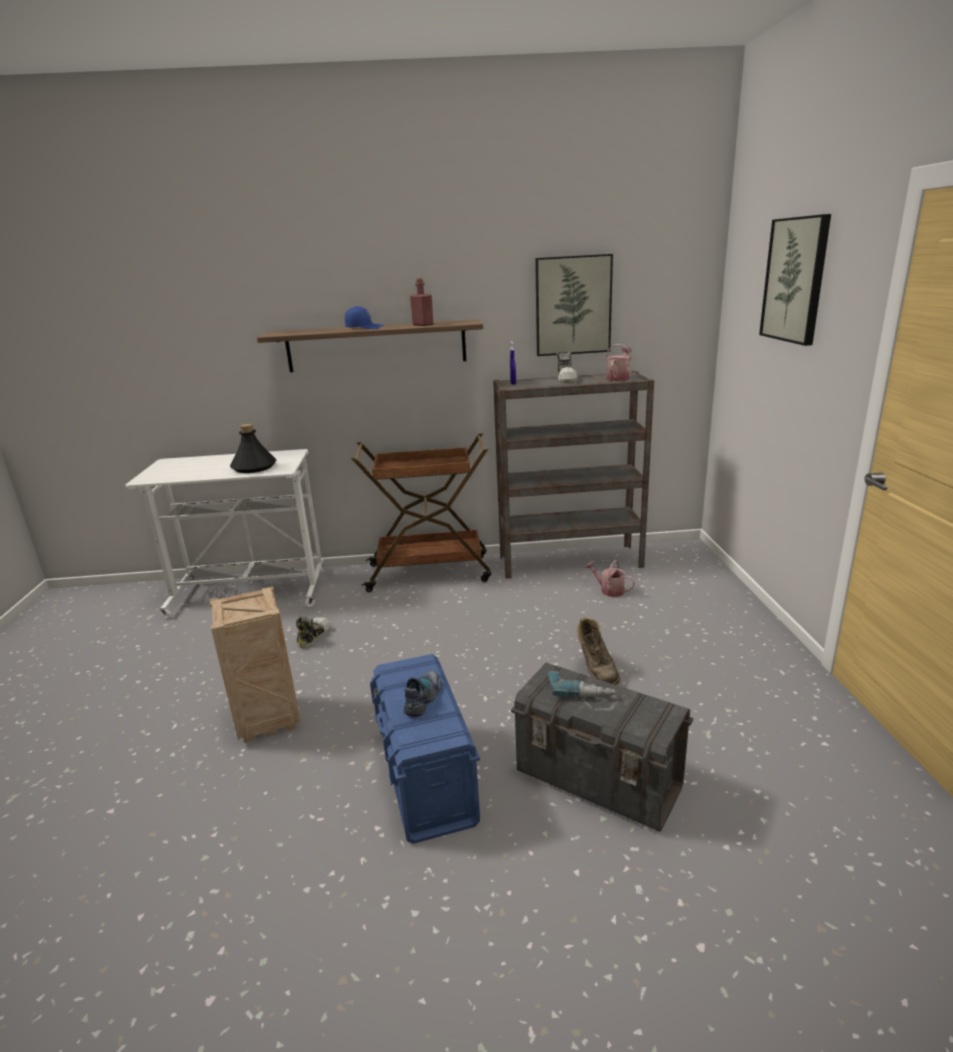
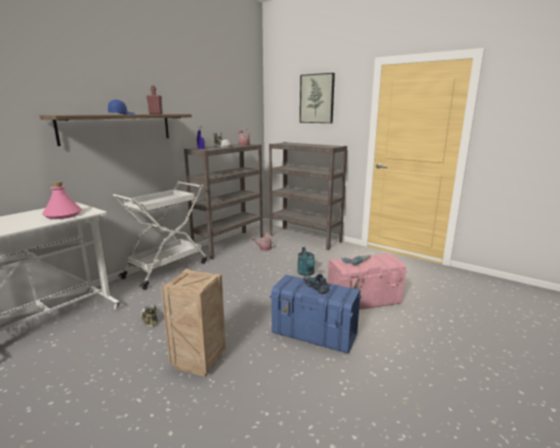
camera: 50 degrees left, 5 degrees down
(254, 467) = (63, 215): black bottle -> pink bottle
(429, 573) = (166, 270): brown cart -> white cart
(573, 305) = (213, 109): picture -> none
(596, 671) = (306, 273): brown boot -> turquoise watering can
(599, 780) = (364, 301): grey storage box -> pink storage box
(719, 598) = (305, 238): none -> grey bookcase

